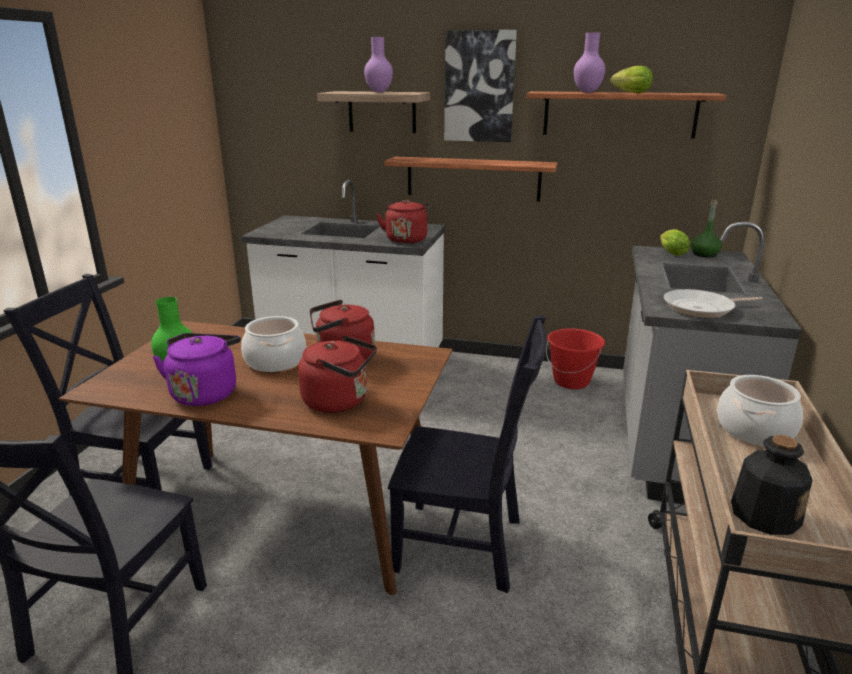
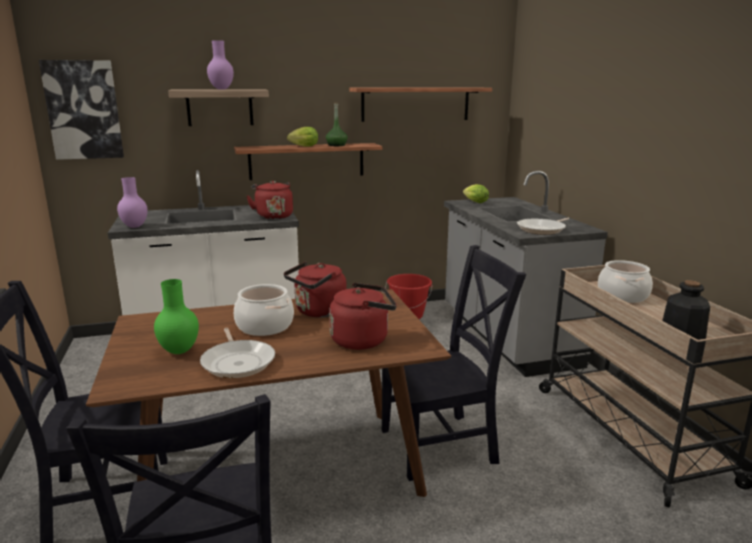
camera: 30 degrees left, 5 degrees down
(205, 392) = (238, 362): purple kettle -> frying pan
(479, 87) = (307, 84): picture -> picture (83, 110)
(587, 92) = (396, 87): purple vase -> purple vase (135, 226)
(629, 93) = (428, 87): lettuce -> lettuce (302, 146)
(704, 254) = (495, 200): green bottle -> green bottle (336, 145)

